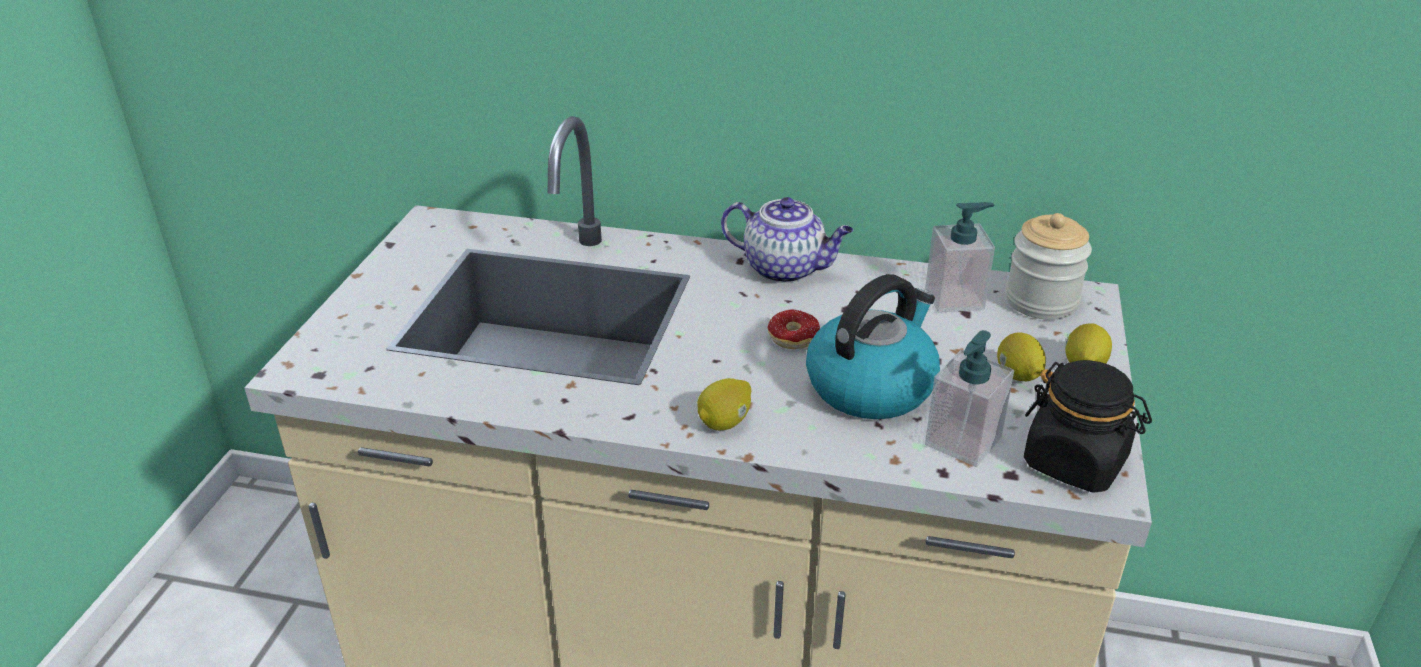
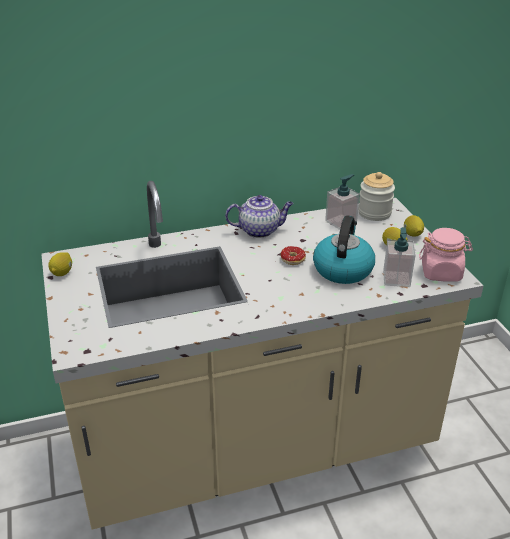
camera: 30 degrees left, 0 degrees up
(725, 422) = (299, 304): lemon -> lemon (62, 272)
(1075, 462) = (441, 272): black jar -> pink jar

